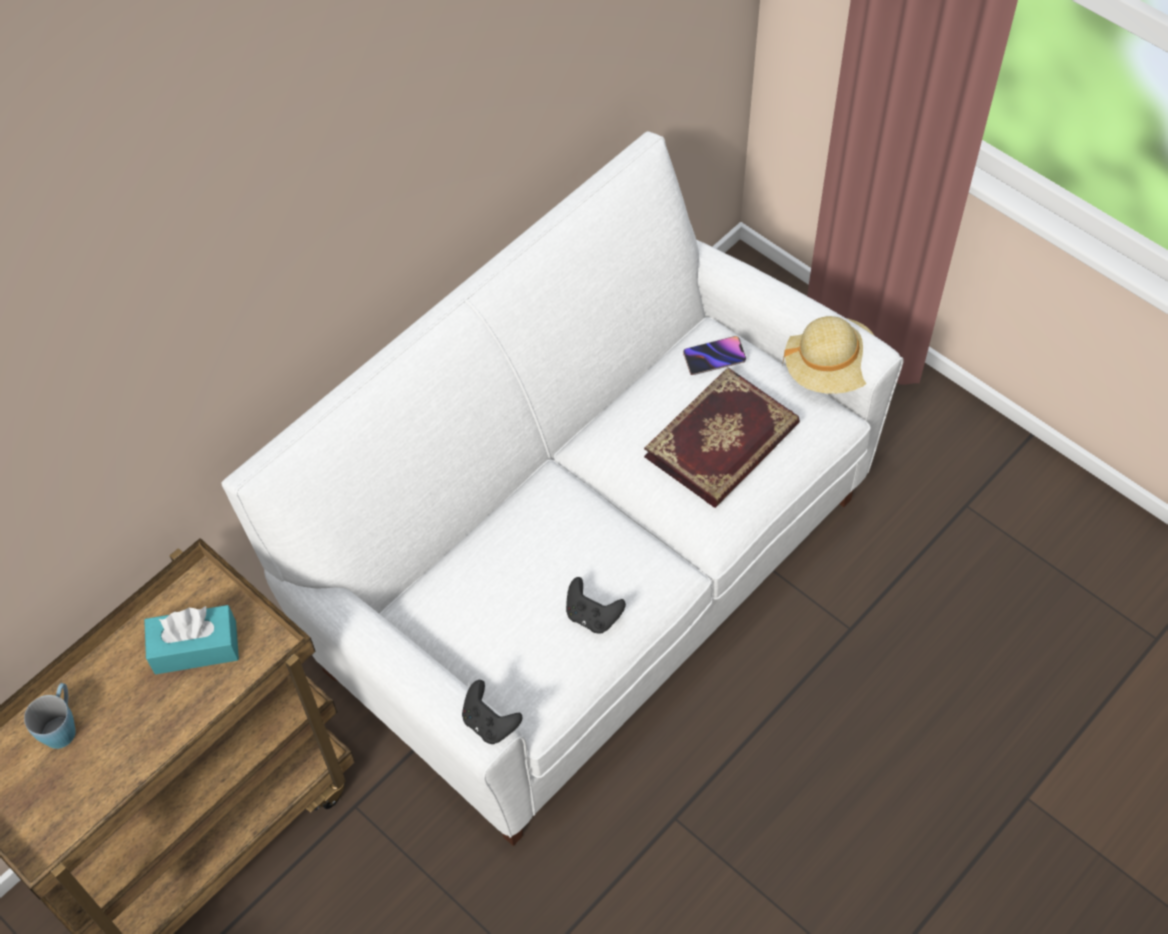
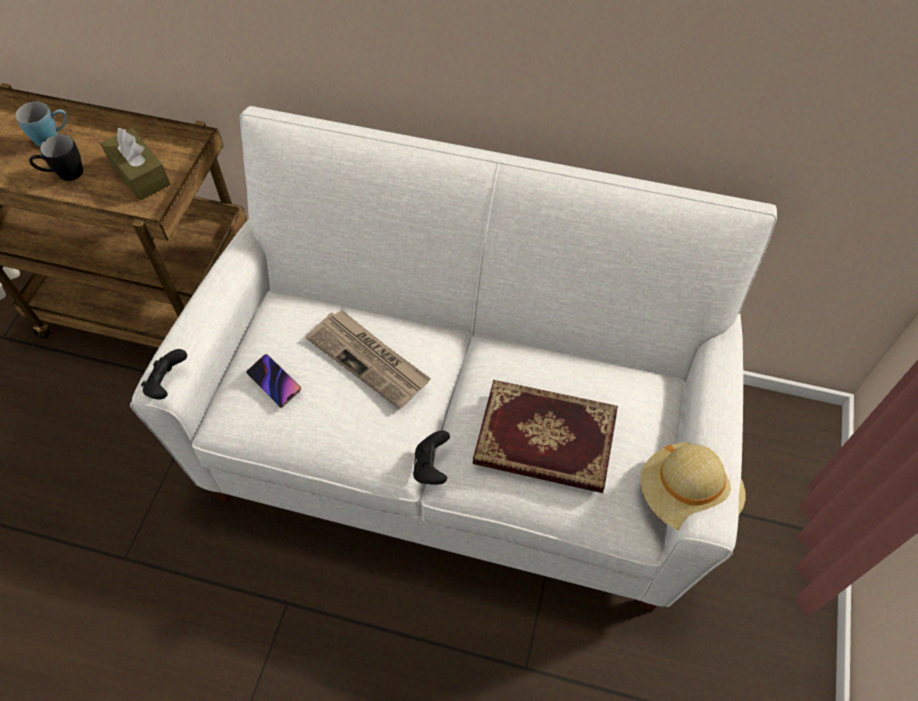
camera: 60 degrees right, 0 degrees up
(137, 728) = (64, 174): none -> black mug
(195, 648) = (140, 174): turquoise tissue box -> brown tissue box
(549, 546) = (369, 360): none -> newspaper
(592, 616) = (320, 420): black game controller -> black game controller (431, 467)
(714, 357) = (629, 395): phone -> phone (274, 382)

